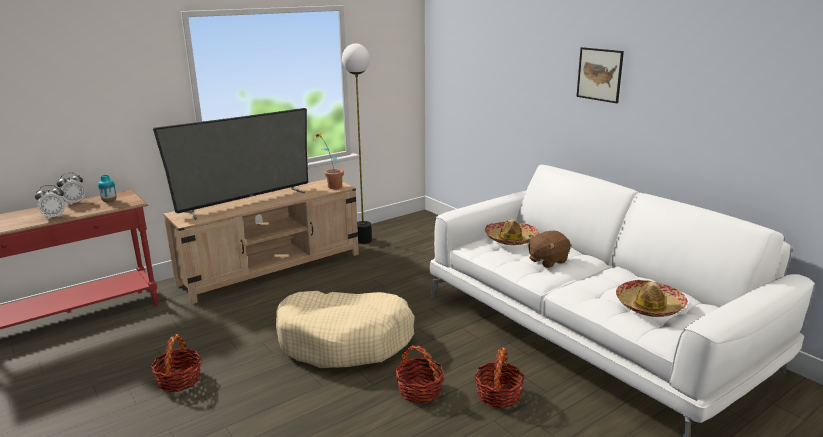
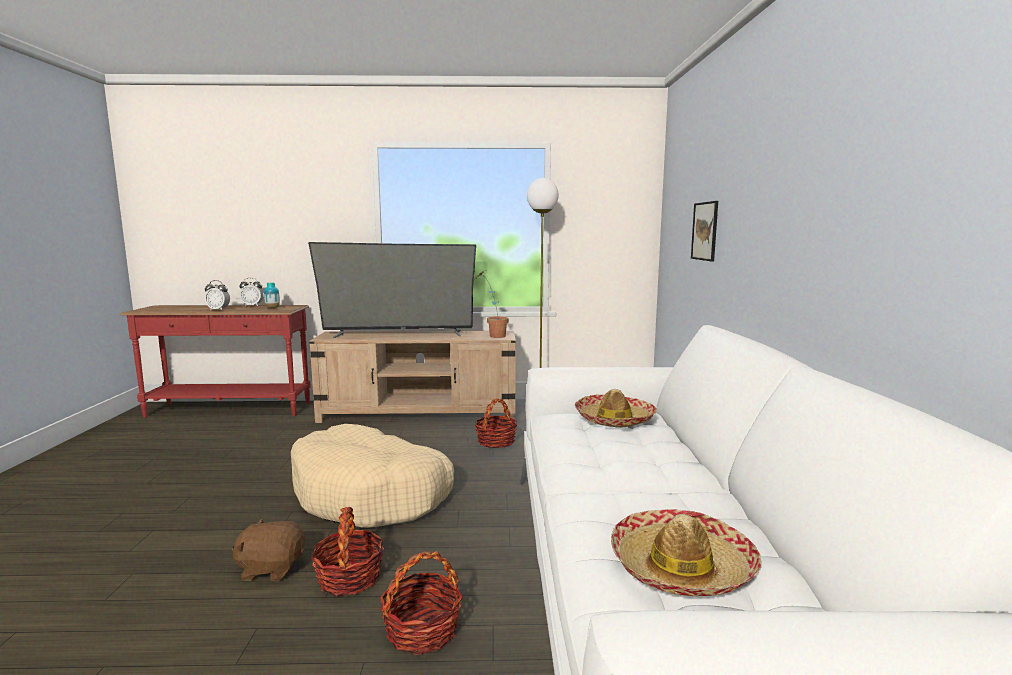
camera: 35 degrees right, 10 degrees down
(179, 380) = (200, 477): basket -> basket (496, 441)
(547, 261) = (621, 454): brown plush toy -> brown plush toy (271, 568)
(599, 74) = (800, 180): picture -> picture (705, 231)

